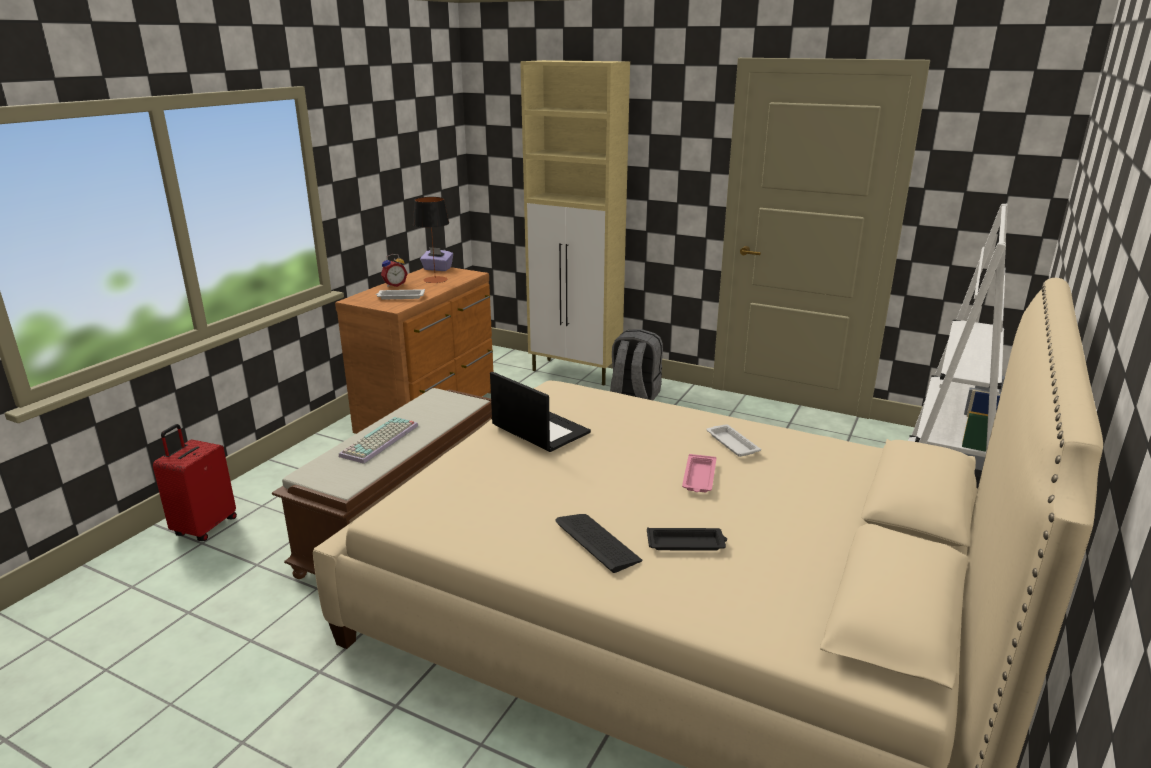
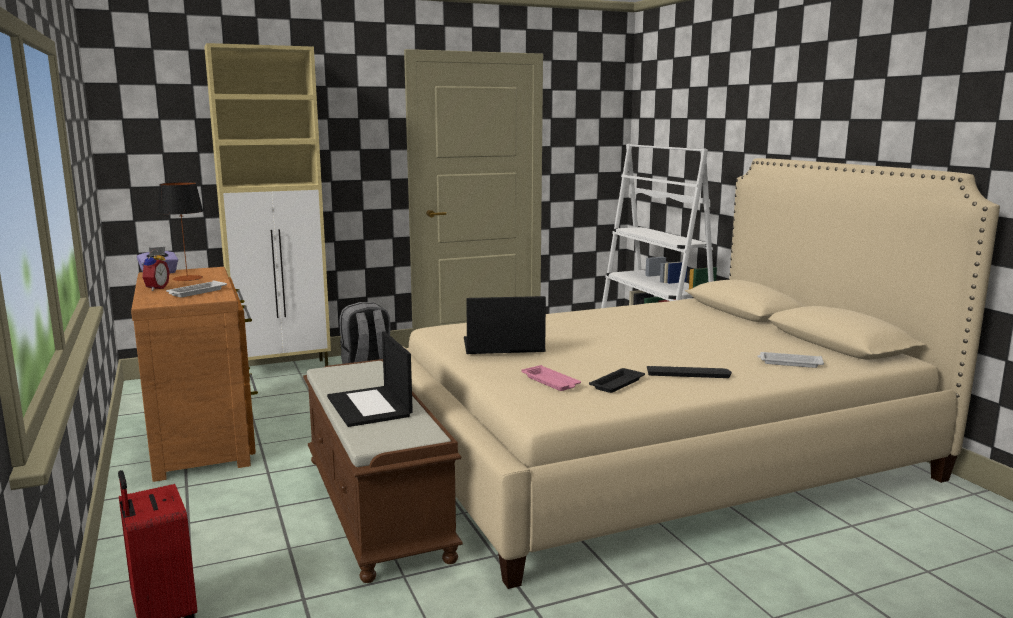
camera: 50 degrees left, 10 degrees down
(380, 441) = (370, 407): keyboard -> laptop
(687, 543) = (720, 356): black tray -> black tray (618, 384)
(699, 478) = (648, 334): pink tray -> pink tray (551, 382)
(731, 443) = (618, 318): white tray -> white tray (789, 363)

